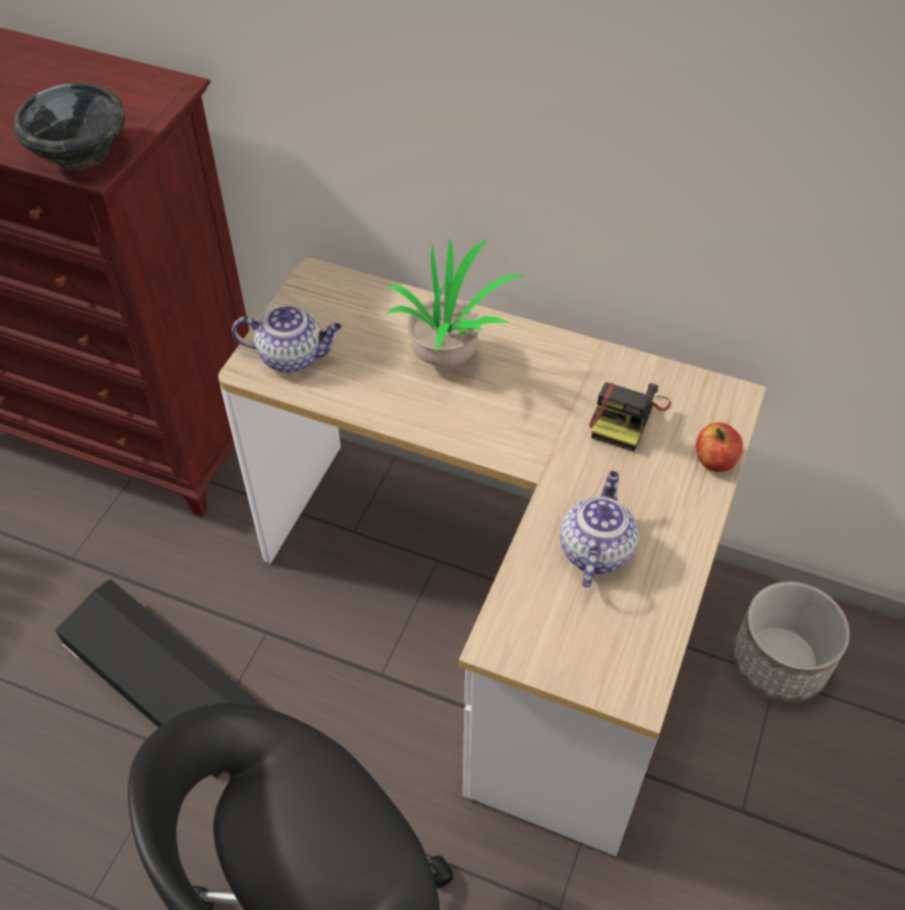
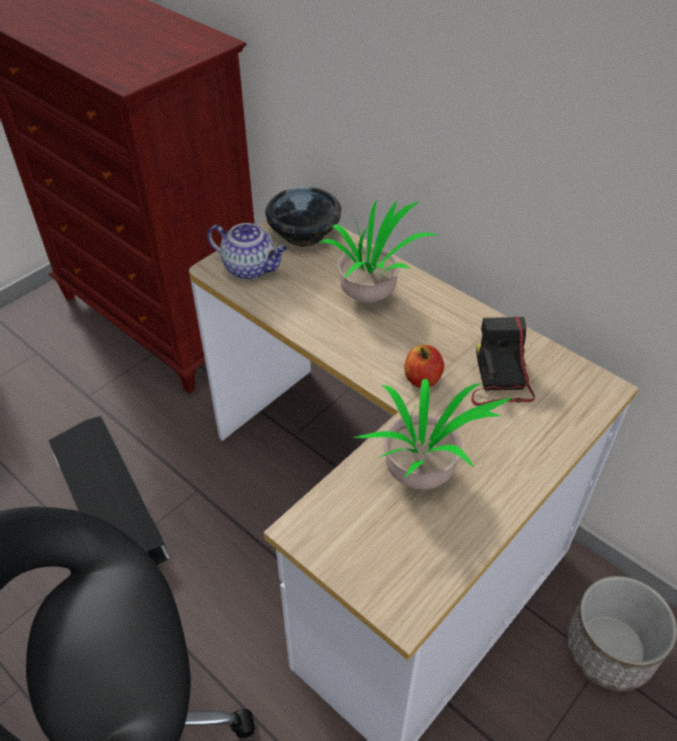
camera: 20 degrees right, 5 degrees down
(80, 152) = (124, 70): black bowl -> black bowl (304, 234)
(595, 549) = (422, 478): teapot -> potted plant
(626, 416) = (499, 379): camera -> camera turned 135 degrees clockwise
(715, 460) = (564, 435): apple -> apple (422, 379)

